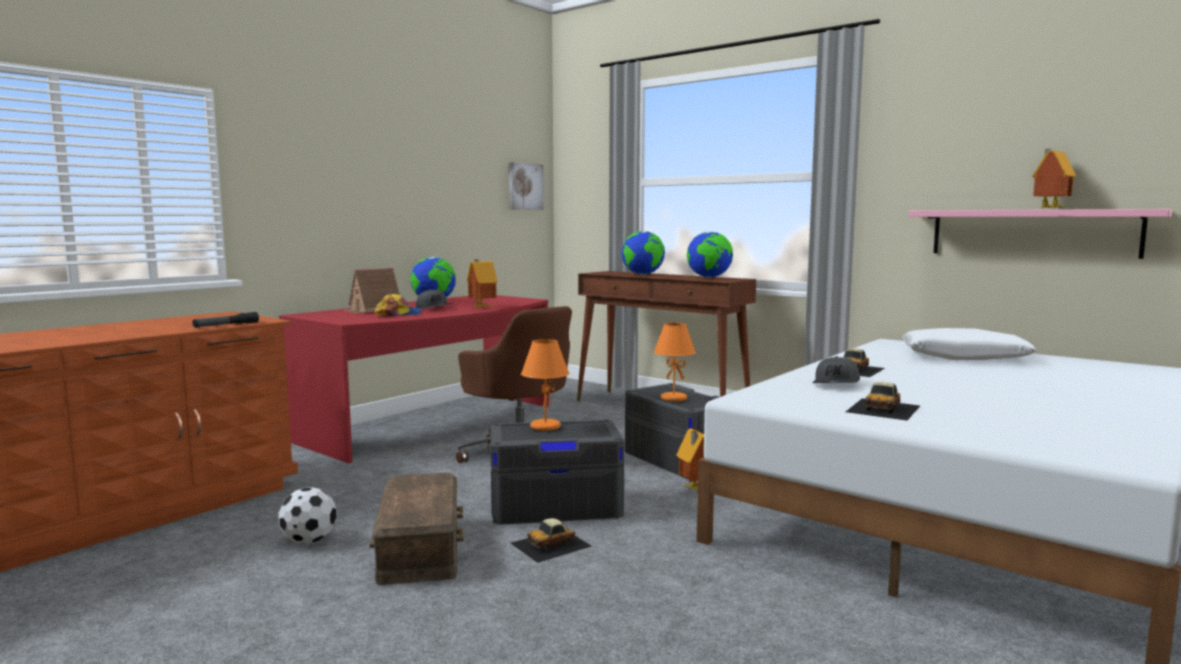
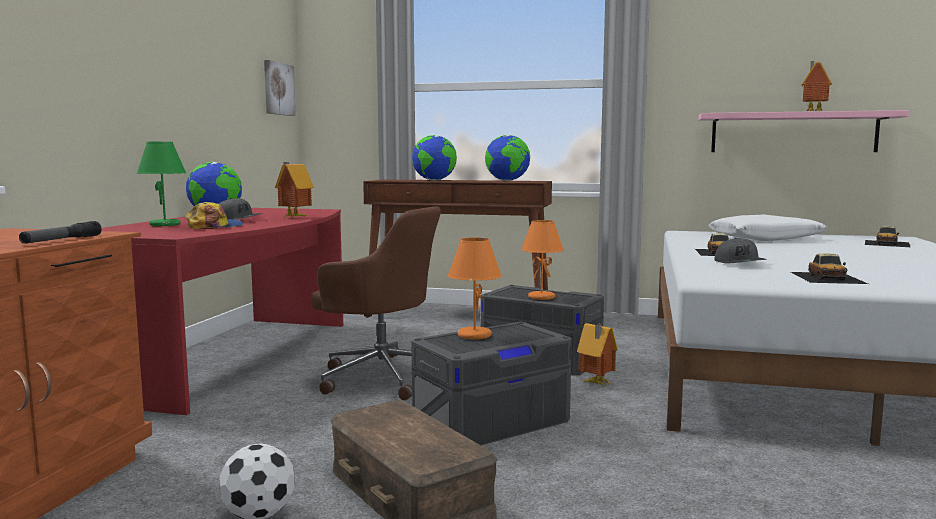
camera: 25 degrees left, 0 degrees up
(373, 310) = (165, 224): toy house -> green table lamp
(551, 544) = (543, 460): toy car -> toy car (887, 243)

